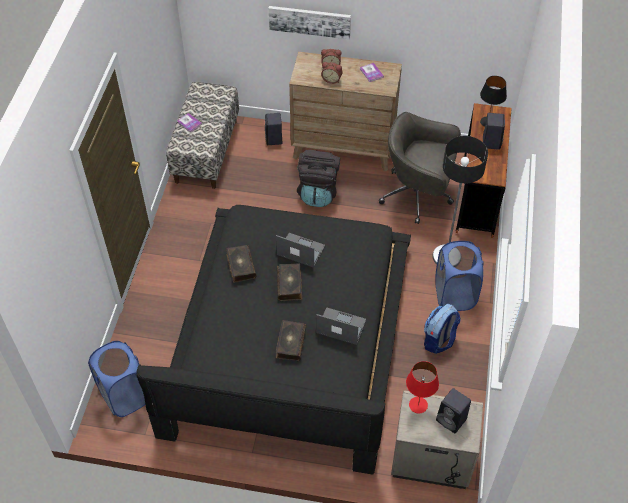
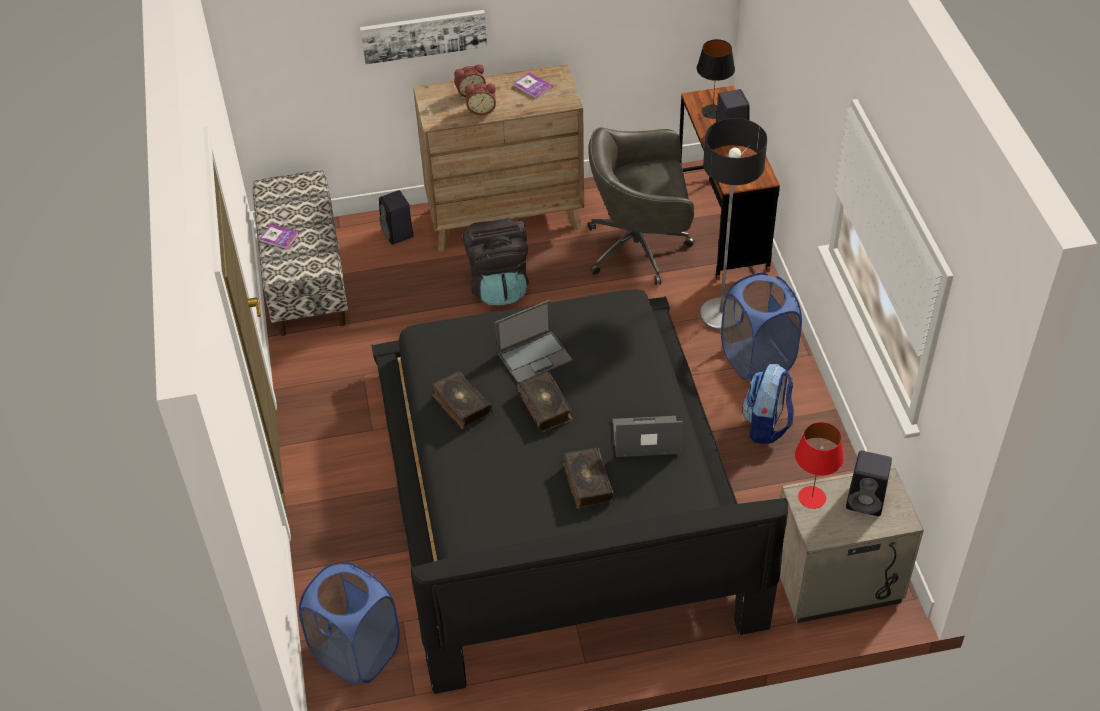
camera: 20 degrees left, 5 degrees down
(300, 250) = (535, 356): laptop -> laptop turned 150 degrees clockwise

